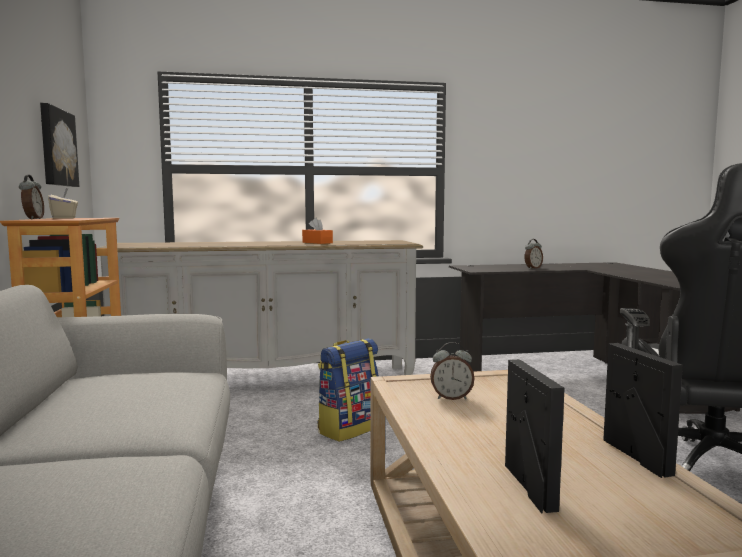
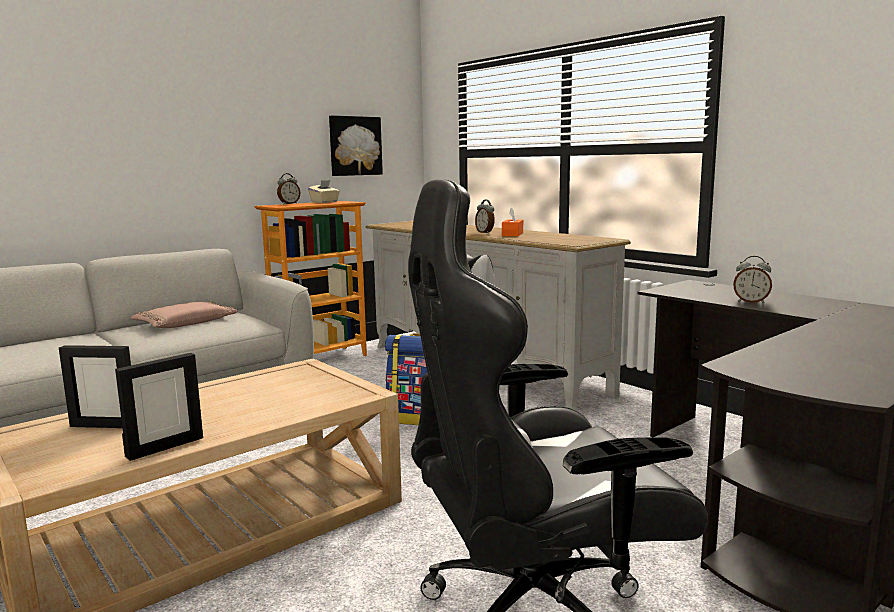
camera: 60 degrees right, 5 degrees up
(102, 397) = (186, 321): none -> beige pillow
(451, 397) = (279, 385): alarm clock -> alarm clock (485, 233)
(527, 487) = (105, 425): picture frame -> picture frame turned 45 degrees clockwise

